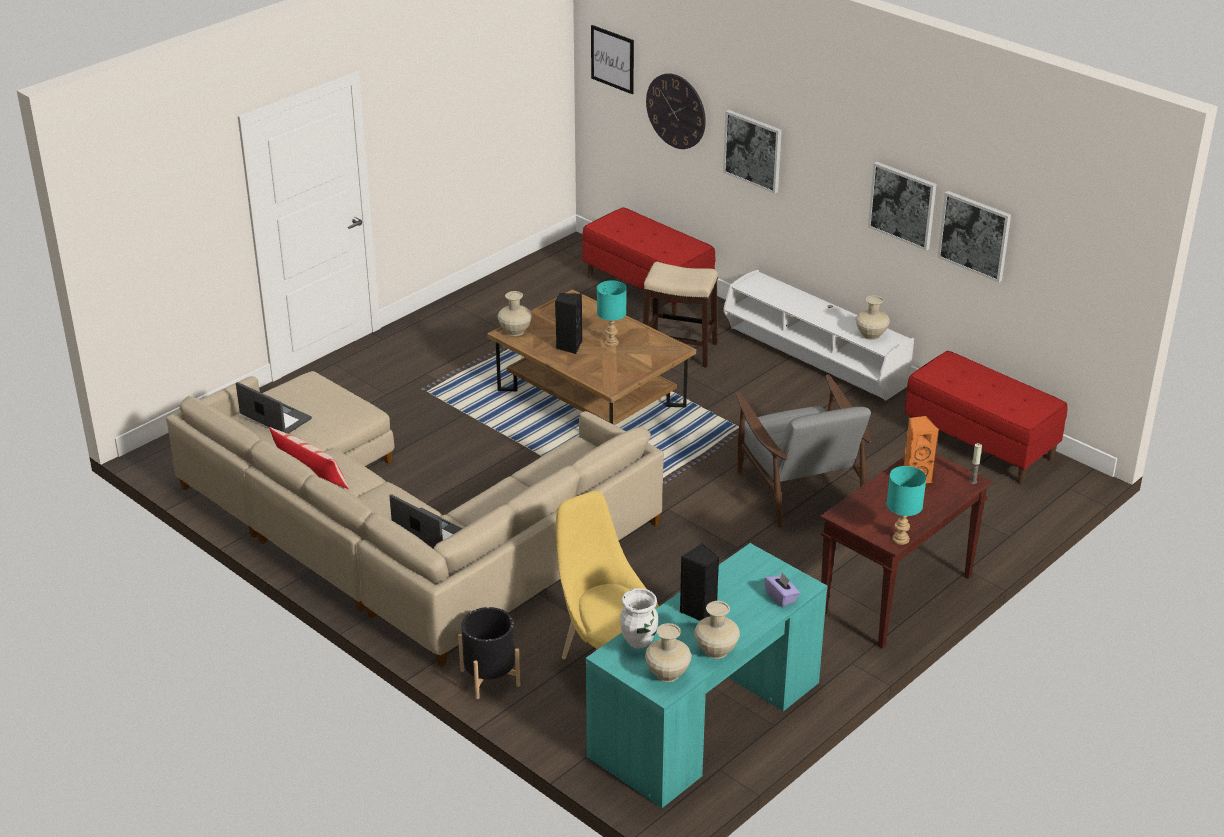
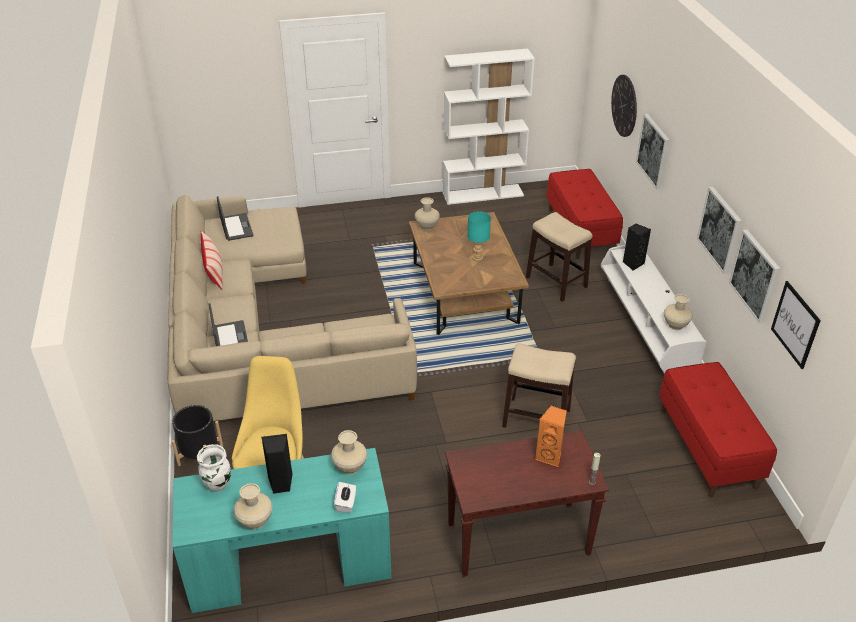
camera: 35 degrees right, 5 degrees up
(491, 286) = (483, 194): none -> white bookcase
(569, 346) = (448, 249): black speaker -> black speaker (632, 263)
(612, 59) = (603, 55): picture -> picture (795, 324)
(667, 674) = (204, 521): beige vase -> beige vase (349, 467)
(781, 597) = (346, 503): purple tissue box -> white tissue box
(800, 487) = (535, 418): grey armchair -> stool
(900, 539) = (481, 502): turquoise table lamp -> none

